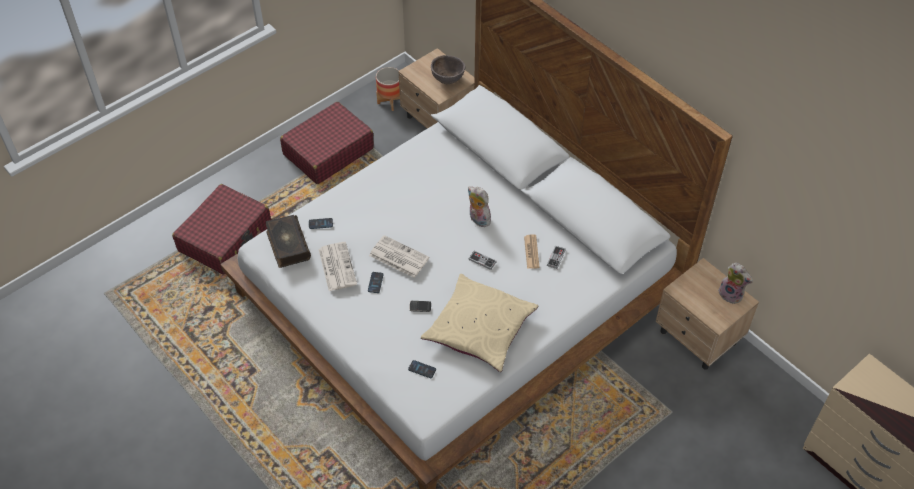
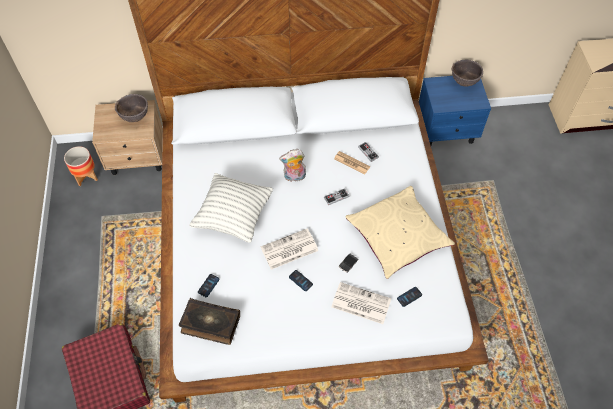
camera: 55 degrees left, 5 degrees up
(328, 151) = (93, 248): red suitcase -> none
(336, 266) = (263, 299): newspaper -> newspaper (360, 303)
(400, 202) = (233, 217): none -> pillow
(698, 338) = (447, 131): beige nightstand -> blue nightstand
(731, 294) = (464, 82): plush toy -> brown bowl

